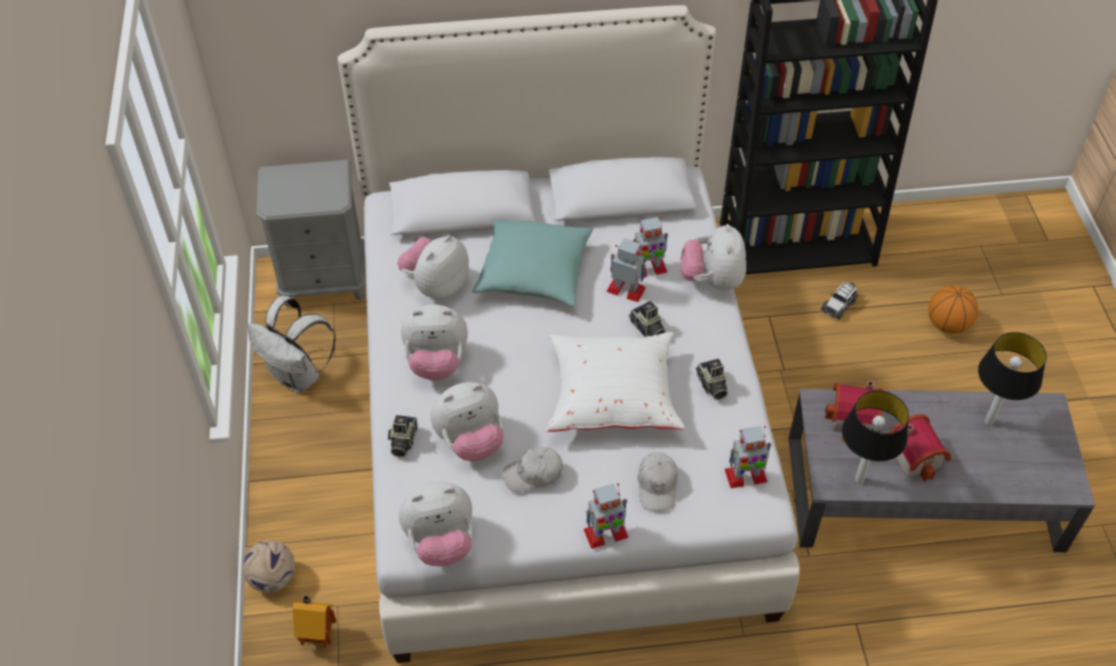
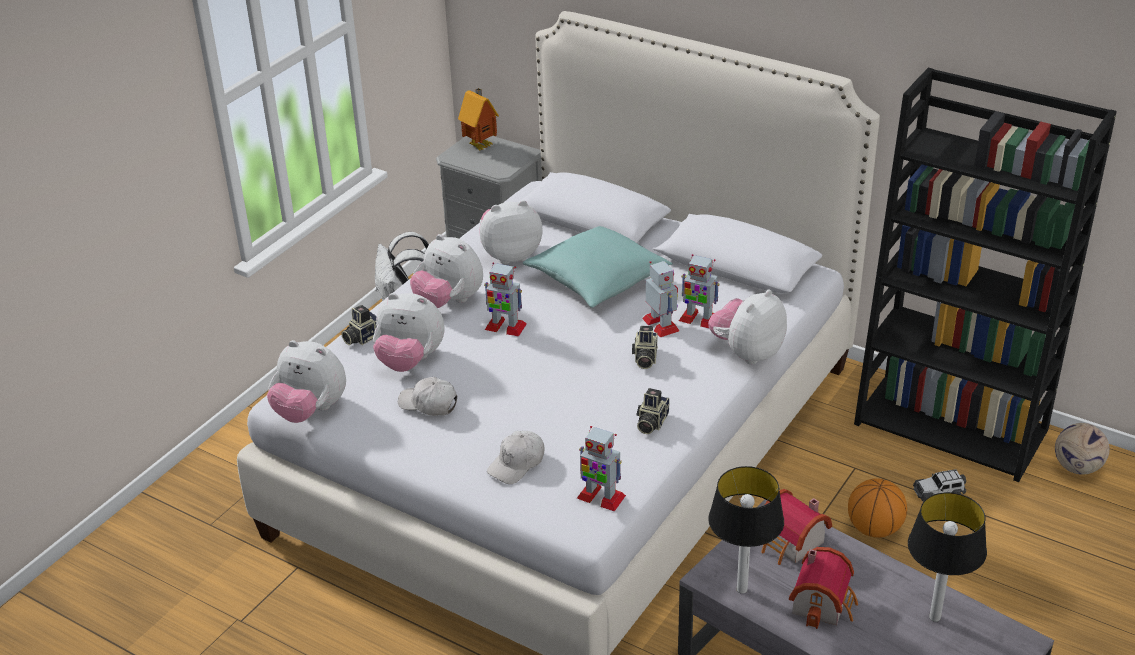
camera: 40 degrees right, 15 degrees down
(272, 579) = (241, 435): football -> football (1076, 468)
(319, 636) = (230, 489): toy house -> toy house (481, 145)
(605, 533) = (435, 472): toy robot -> toy robot (505, 327)
(612, 396) = (557, 388): white pillow -> none
(947, 324) = (1043, 565): basketball -> basketball (874, 529)

